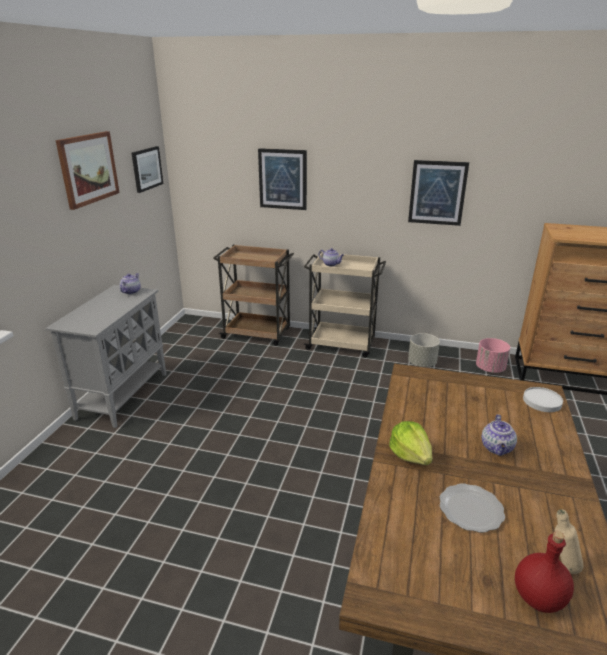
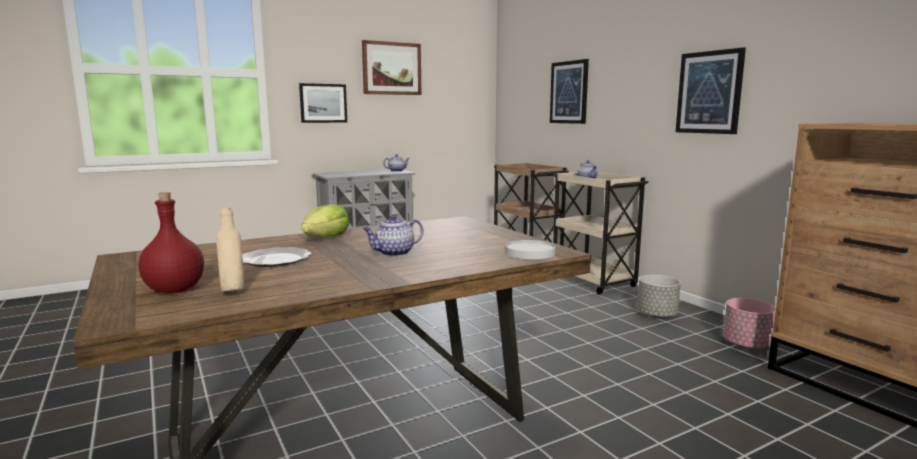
camera: 45 degrees right, 15 degrees down
(146, 169) = (465, 85): picture -> picture (323, 103)

